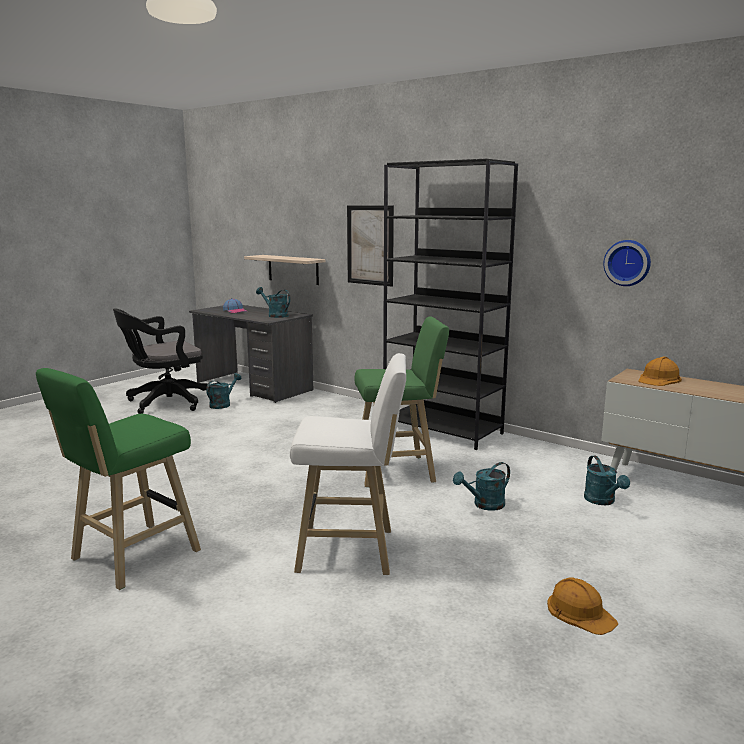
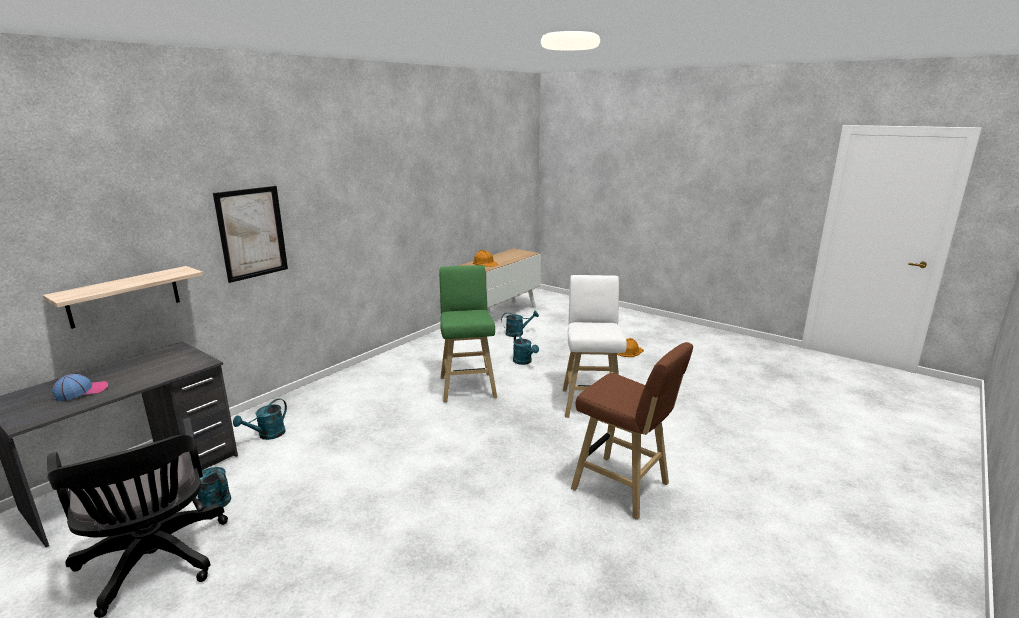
camera: 90 degrees left, 5 degrees up
(131, 557) = (624, 488): green stool -> brown stool
(275, 315) = (165, 361): turquoise watering can -> turquoise watering can (267, 435)
(443, 430) = (383, 367): black bookcase -> none
(628, 262) = (448, 201): wall clock -> none

